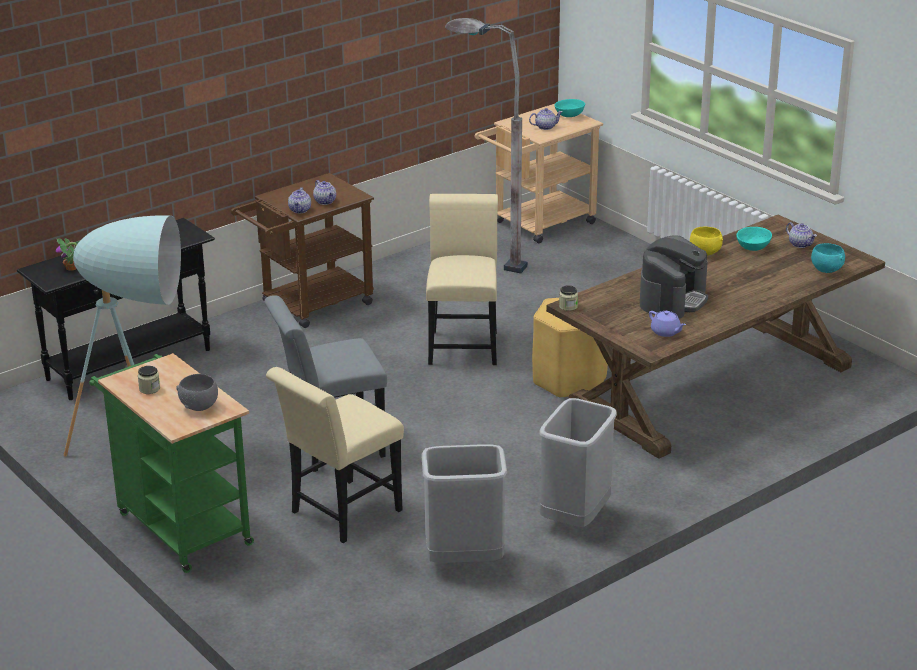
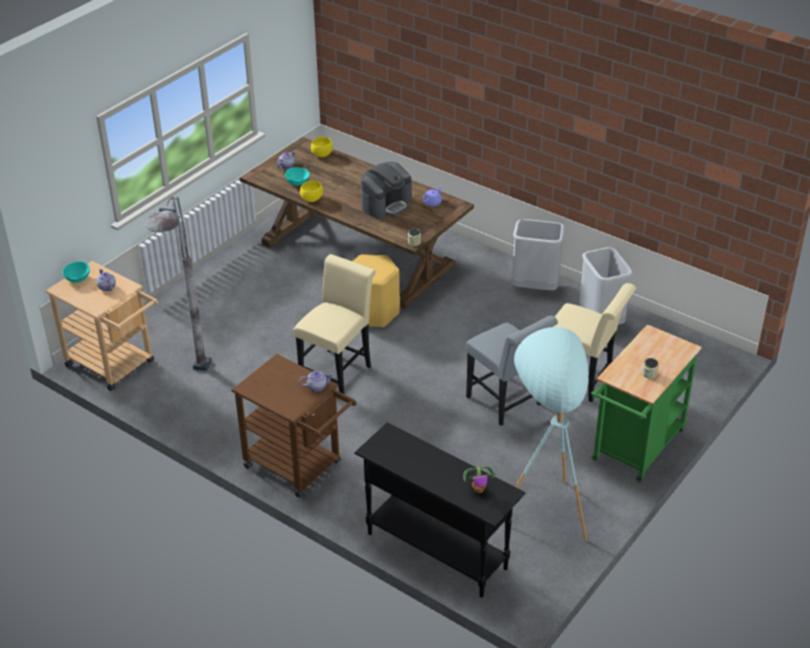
camera: 105 degrees left, 10 degrees up
(200, 406) = (656, 345): grey bowl -> none
(325, 201) = (295, 376): teapot -> none
(463, 344) = (338, 369): beige chair -> beige chair turned 135 degrees clockwise
(673, 299) = (386, 204): coffee machine -> coffee machine turned 120 degrees clockwise
(826, 270) = (322, 155): turquoise bowl -> yellow bowl

